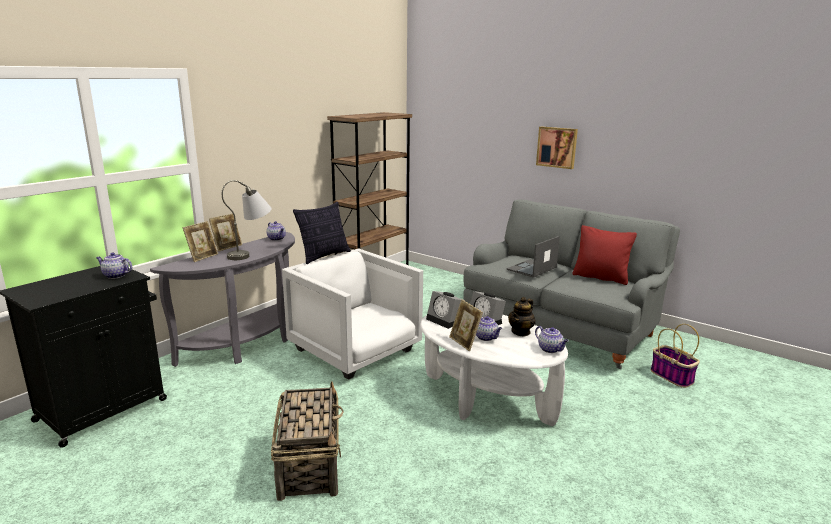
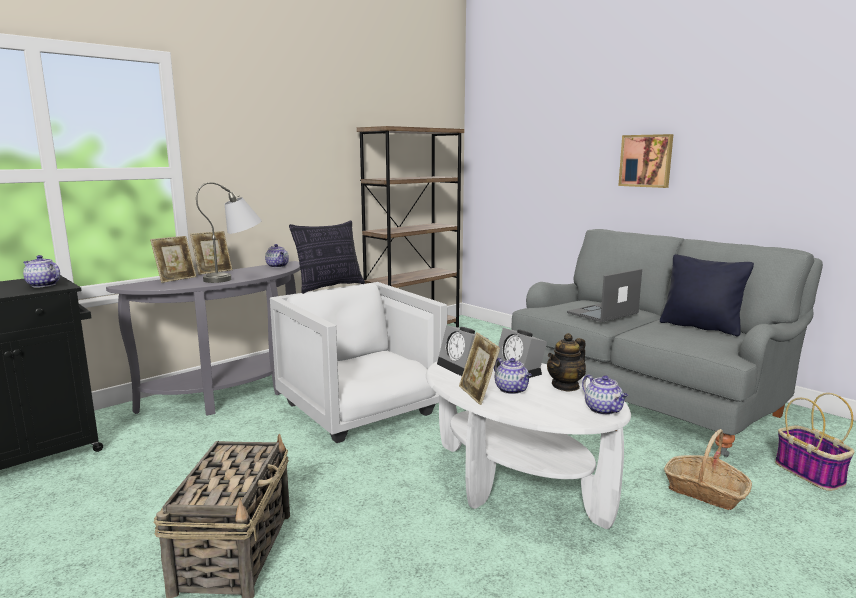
camera: 10 degrees right, 5 degrees down
(600, 278) = (701, 327): red pillow -> black pillow
(609, 395) = (705, 491): none -> basket

